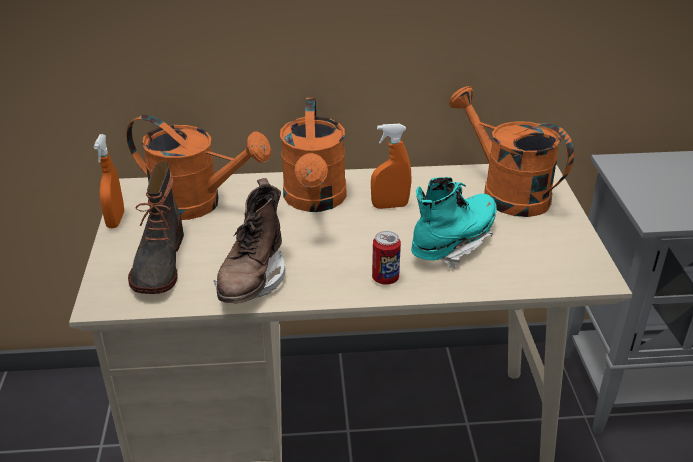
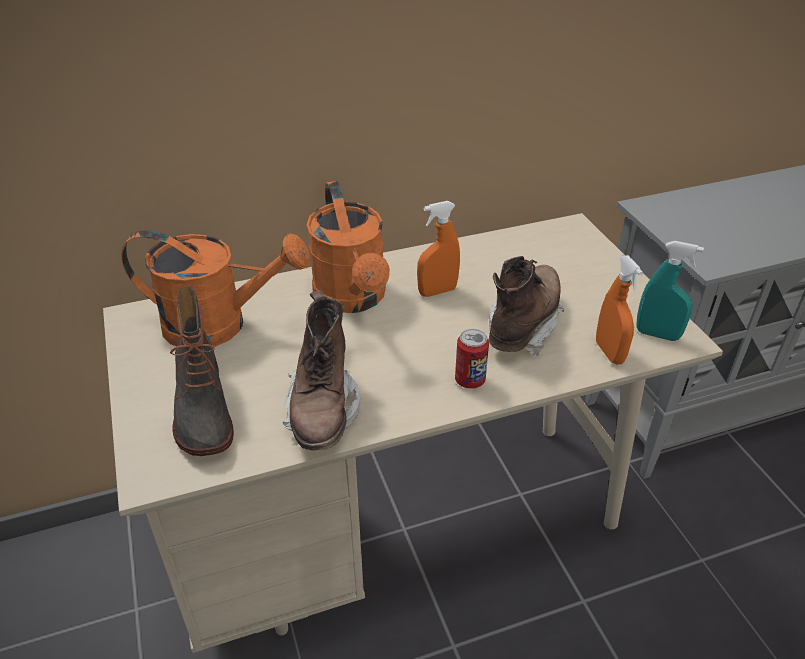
camera: 15 degrees left, 5 degrees up
(115, 220) = (126, 362): orange spray bottle -> orange spray bottle (609, 352)
(453, 244) = (523, 325): turquoise boot -> brown boot
(505, 192) = (549, 256): orange watering can -> none
(575, 270) = (657, 334): none -> turquoise spray bottle

